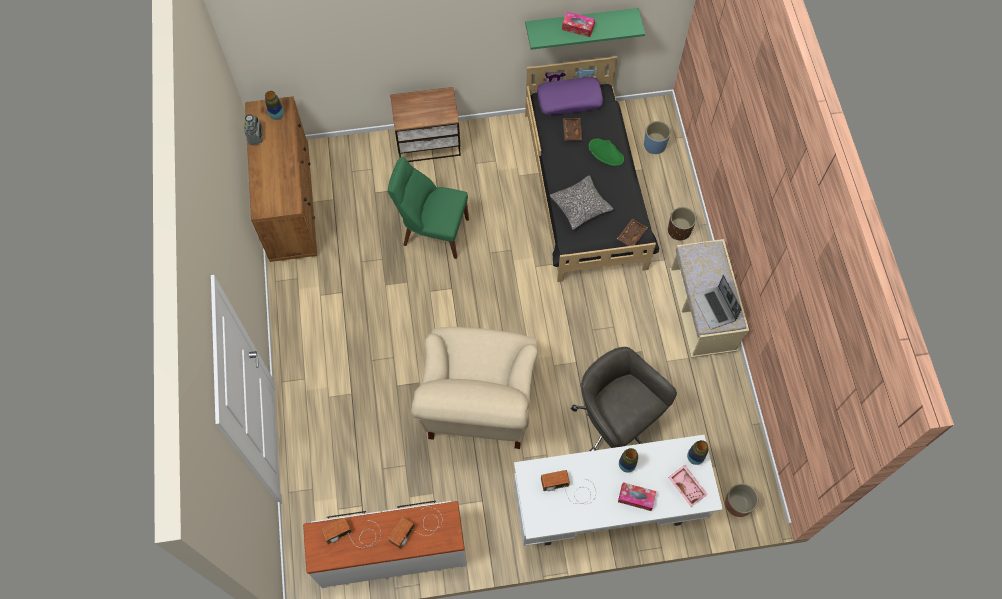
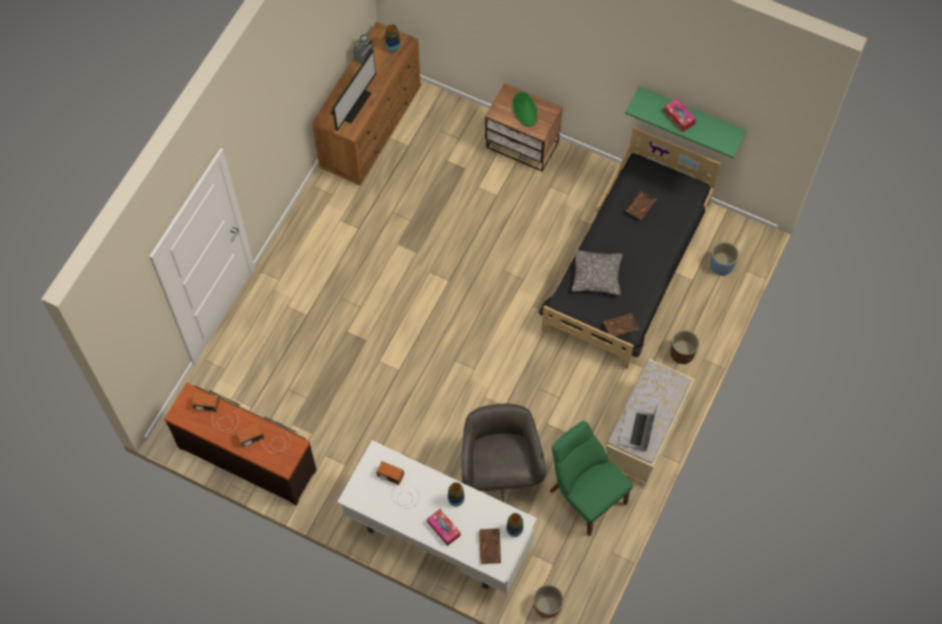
camera: 35 degrees right, 0 degrees up
(275, 182) = (352, 104): none -> monitor
(391, 552) = (248, 457): white dresser -> brown dresser
(432, 231) = (469, 223): green chair -> green chair (585, 495)
(479, 405) = (399, 389): beige armchair -> none
(569, 100) = (660, 178): purple pillow -> none
(606, 153) = (655, 244): green hat -> green hat (525, 110)
(687, 486) = (490, 547): pink tray -> brown tray

